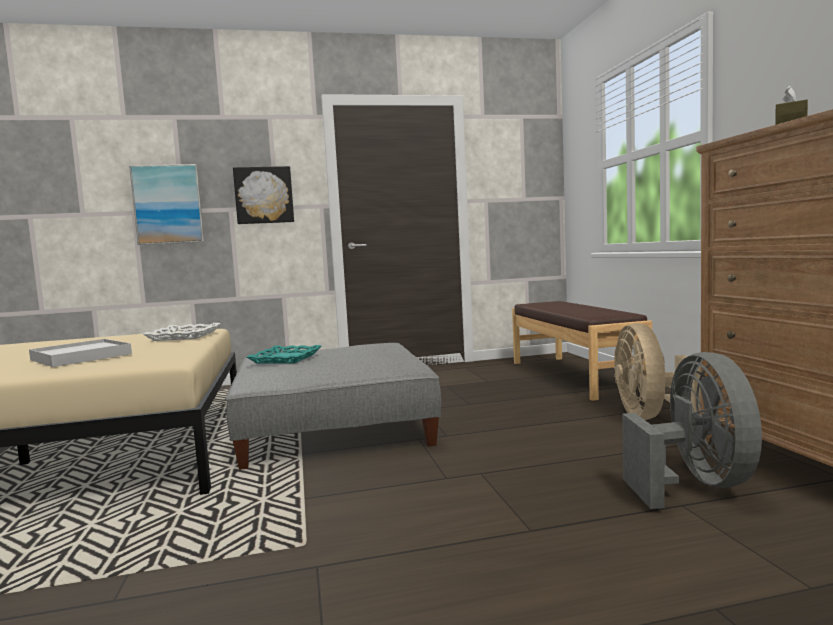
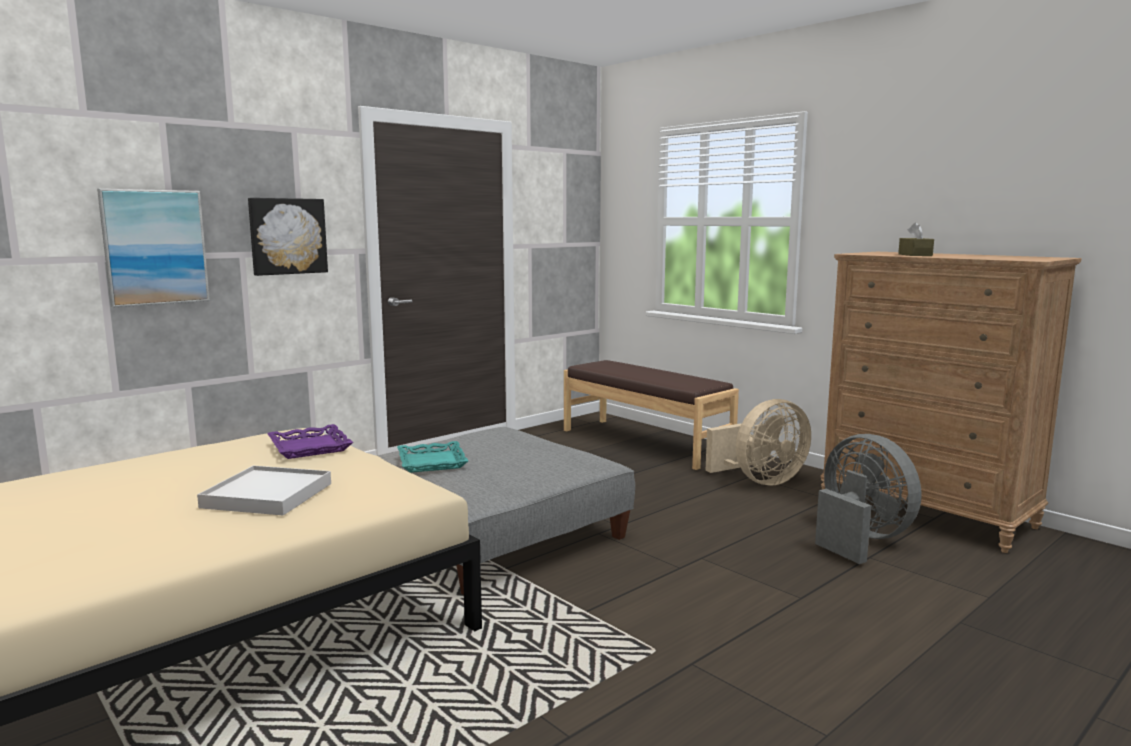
camera: 30 degrees left, 5 degrees up
(185, 336) = (310, 447): white tray -> purple tray
(650, 416) = (761, 481): beige fan -> beige fan turned 90 degrees counterclockwise

